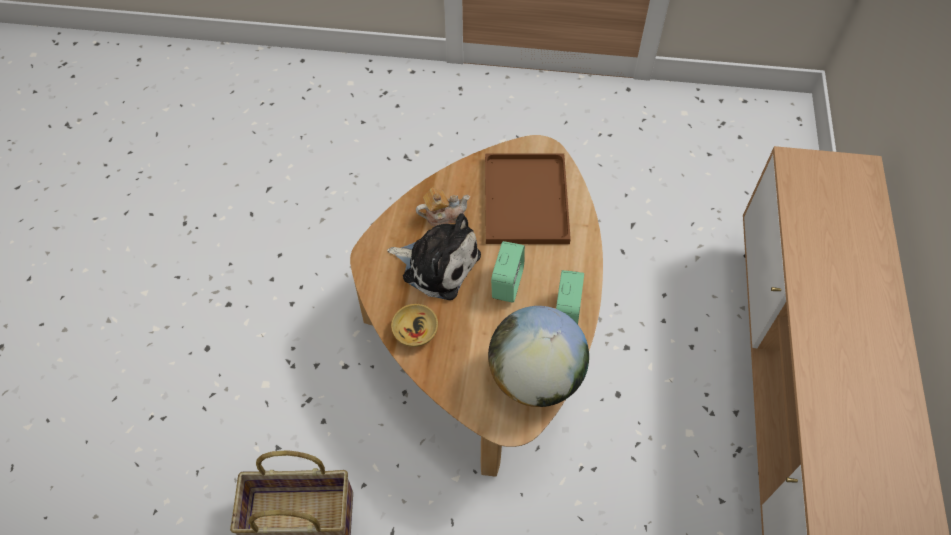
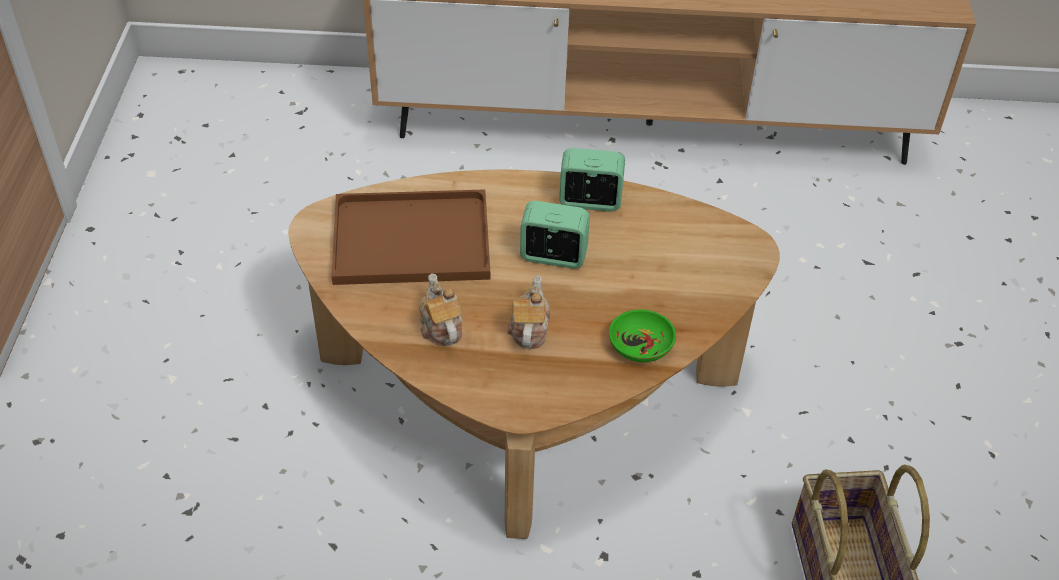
camera: 95 degrees left, 10 degrees down
(414, 331) = (640, 346): beige bowl -> green bowl
(437, 264) = (529, 329): plush toy -> teapot
(535, 377) = (686, 228): globe -> none

